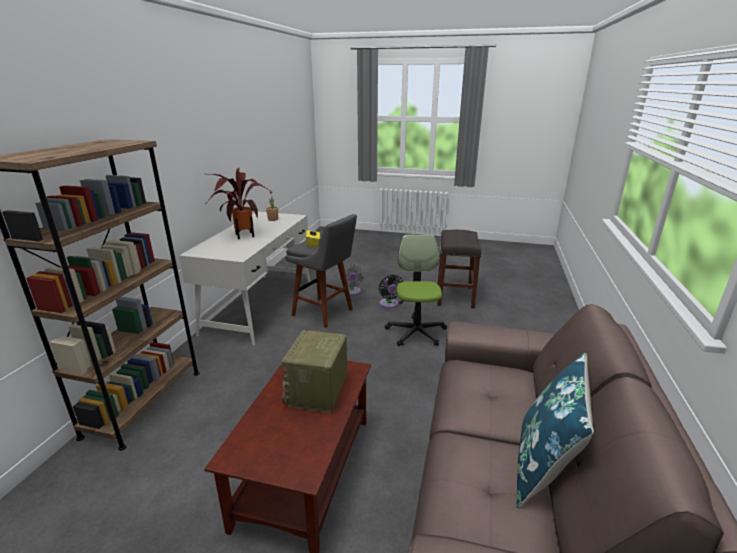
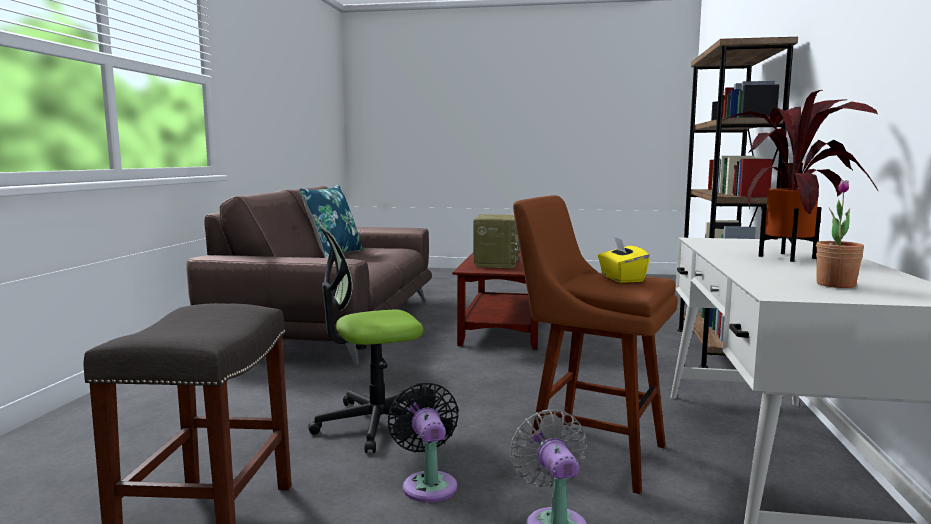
camera: 175 degrees right, 15 degrees down
(325, 313) = (589, 453): grey stool -> brown stool
(416, 332) = (374, 424): office chair -> office chair turned 75 degrees clockwise

